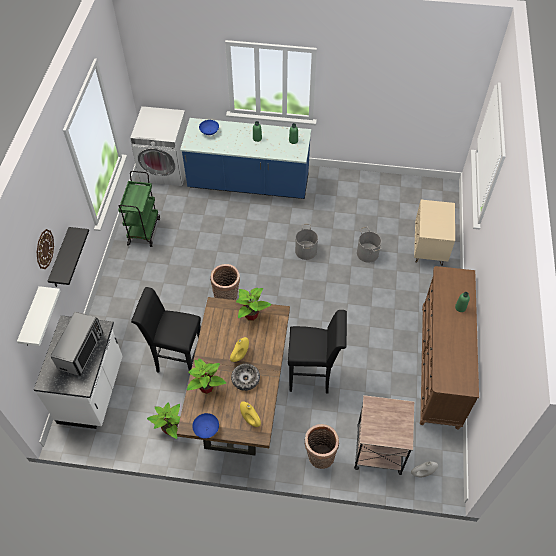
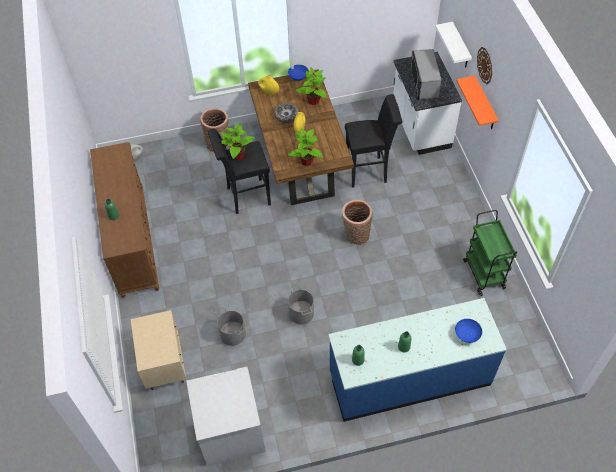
camera: 160 degrees right, 0 degrees up
(61, 259) = (484, 104): black shelf -> orange shelf
(166, 168) = (519, 363): white washing machine -> white washing machine (230, 434)
(171, 429) = (342, 124): potted plant -> potted plant (237, 156)
(378, 449) = (173, 162): brown cart -> none

